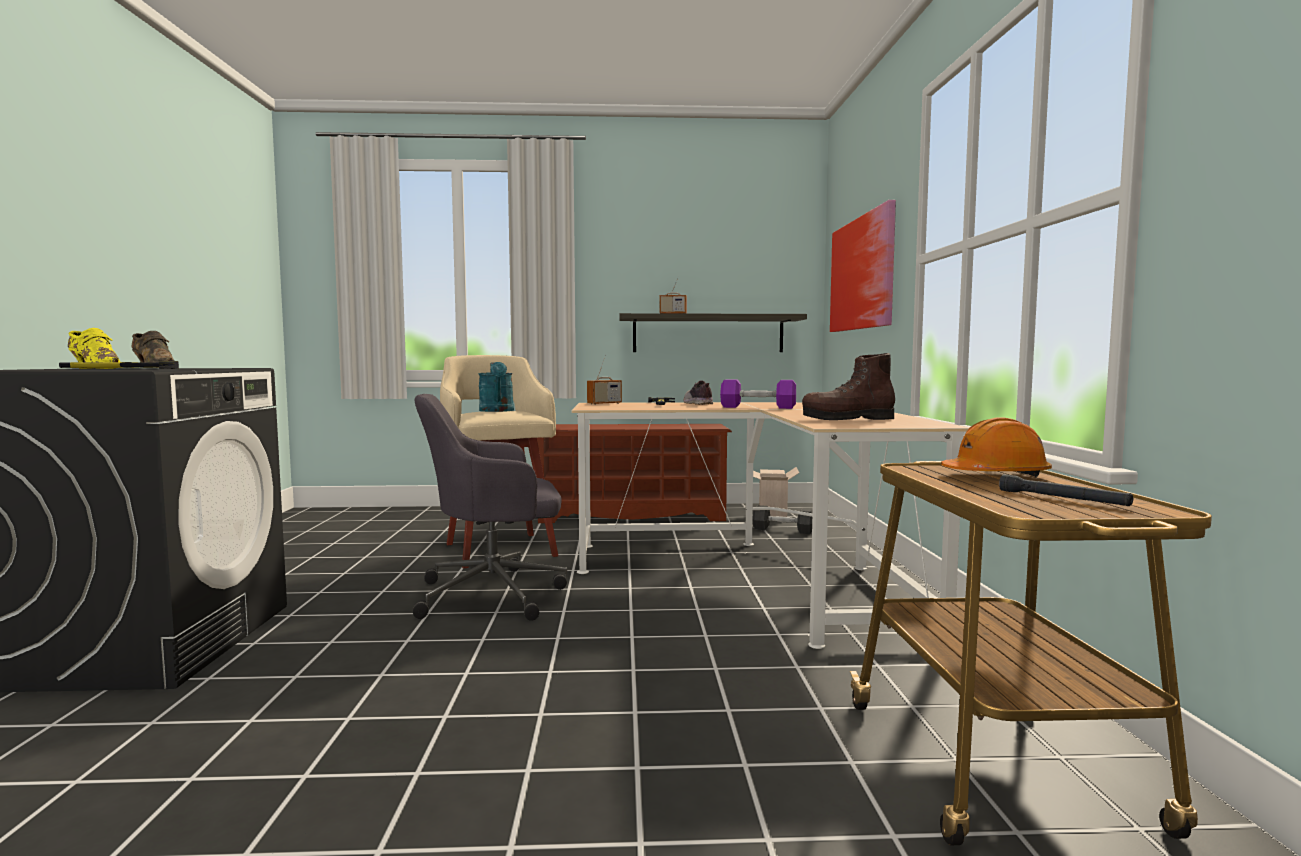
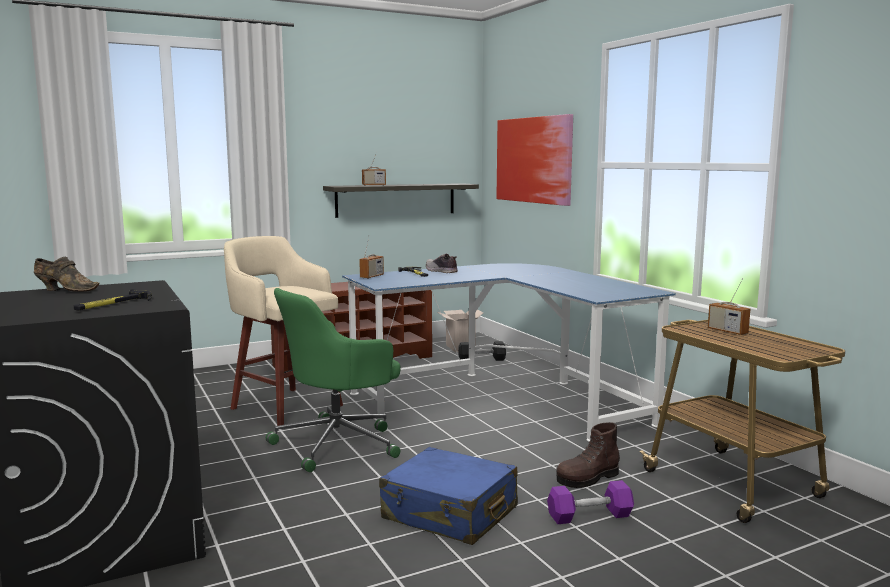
camera: 25 degrees left, 5 degrees up
(96, 368) = (54, 301): yellow shoe -> none
(494, 703) = (450, 513): none -> blue suitcase
(495, 594) = (339, 443): grey office chair -> green office chair
(497, 411) = (283, 289): turquoise watering can -> none
(756, 573) = (503, 397): beige desk -> blue desk
(758, 407) = (497, 274): purple dumbbell -> purple dumbbell (589, 516)
(848, 419) = (591, 288): brown boot -> brown boot (588, 479)
(995, 476) = (727, 331): orange hard hat -> radio
(1062, 499) = (779, 346): black flashlight -> none

